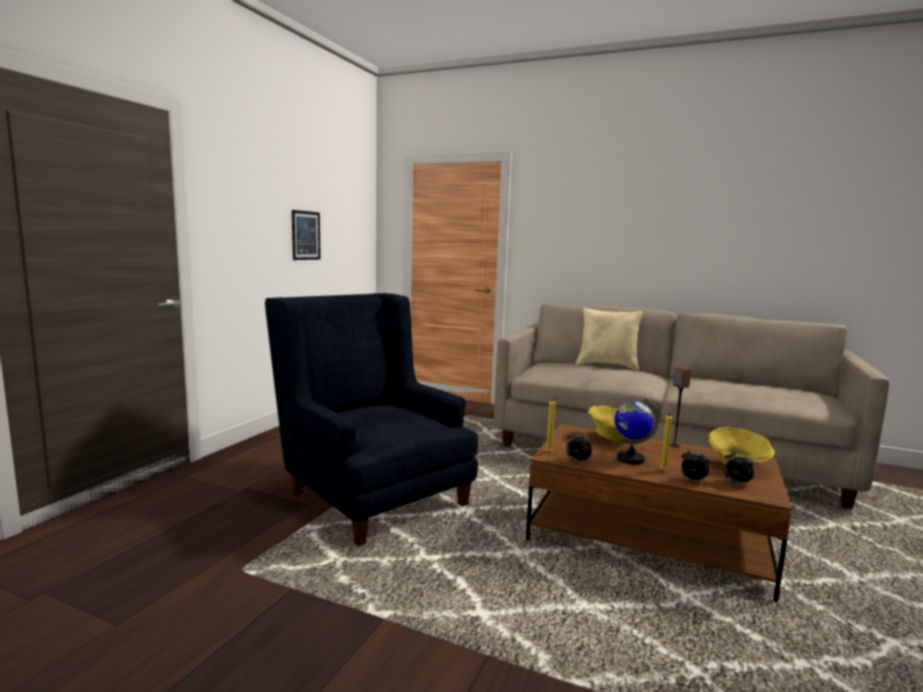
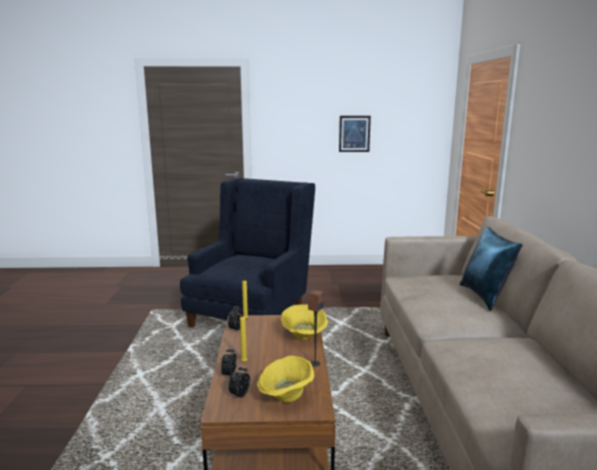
camera: 65 degrees right, 5 degrees up
(607, 366) = (485, 297): beige pillow -> blue pillow
(630, 459) = (259, 347): globe -> none

